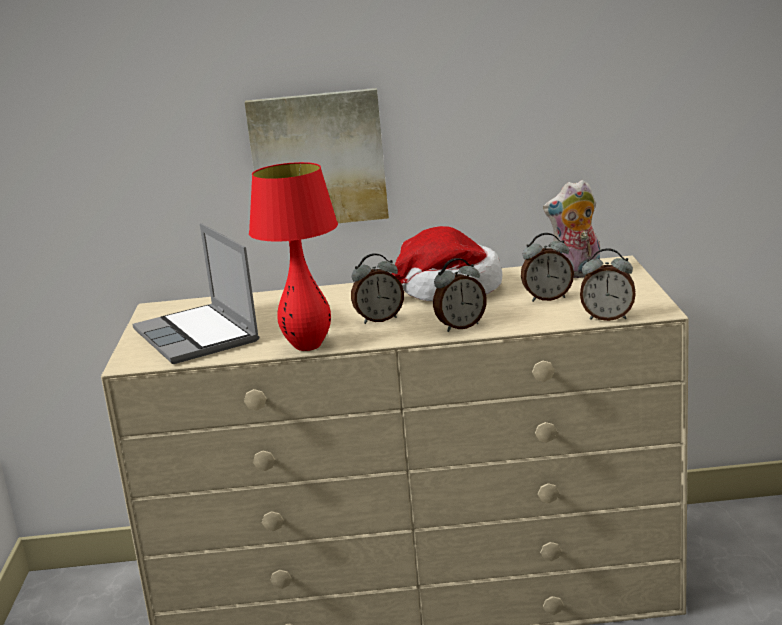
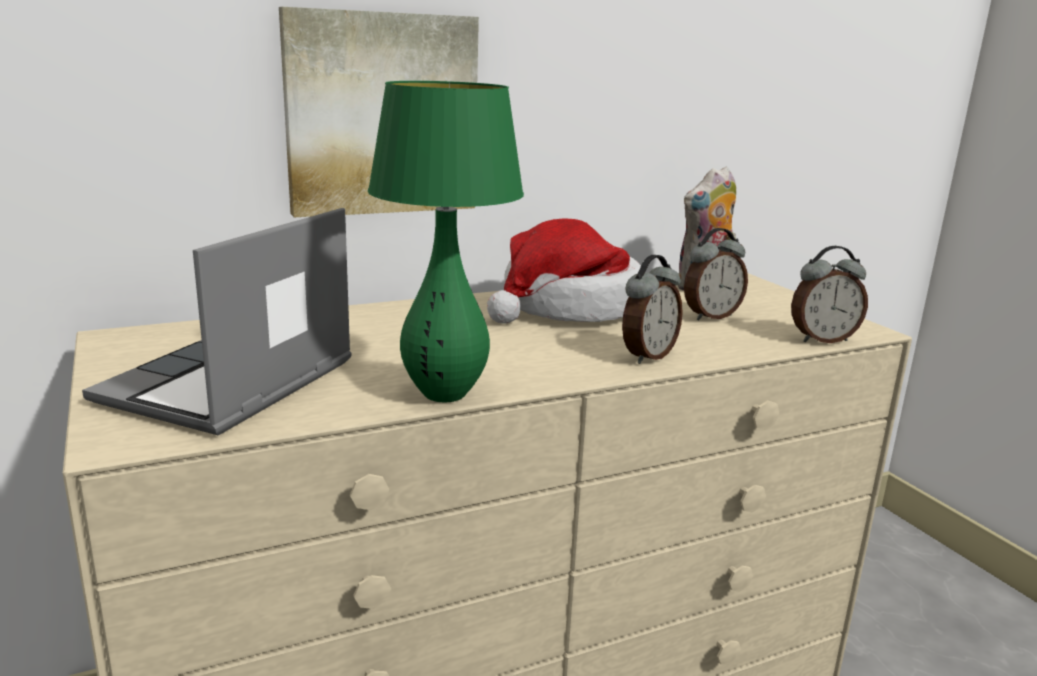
camera: 25 degrees left, 0 degrees up
(198, 336) = (229, 384): laptop -> laptop turned 75 degrees clockwise
(307, 346) = (444, 395): red table lamp -> green table lamp
(379, 319) = (515, 348): alarm clock -> none

